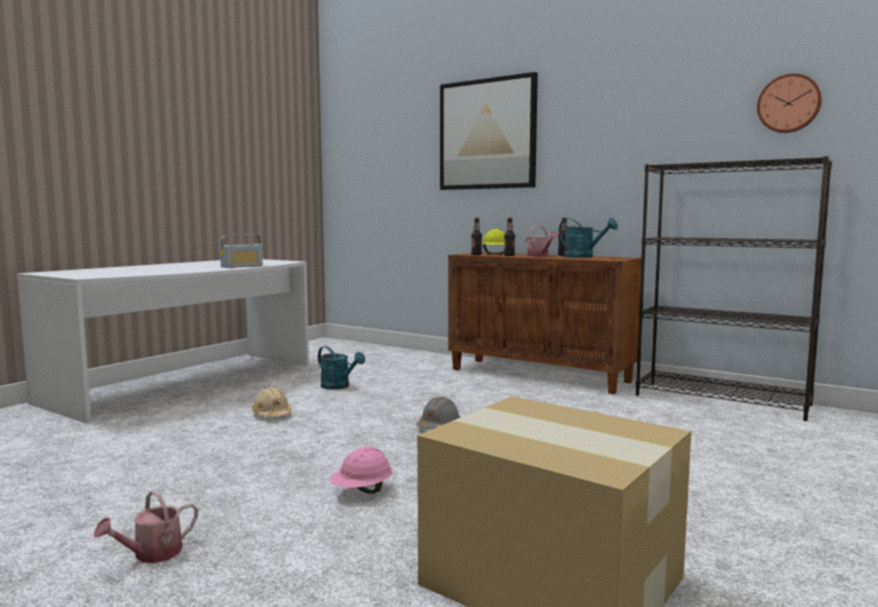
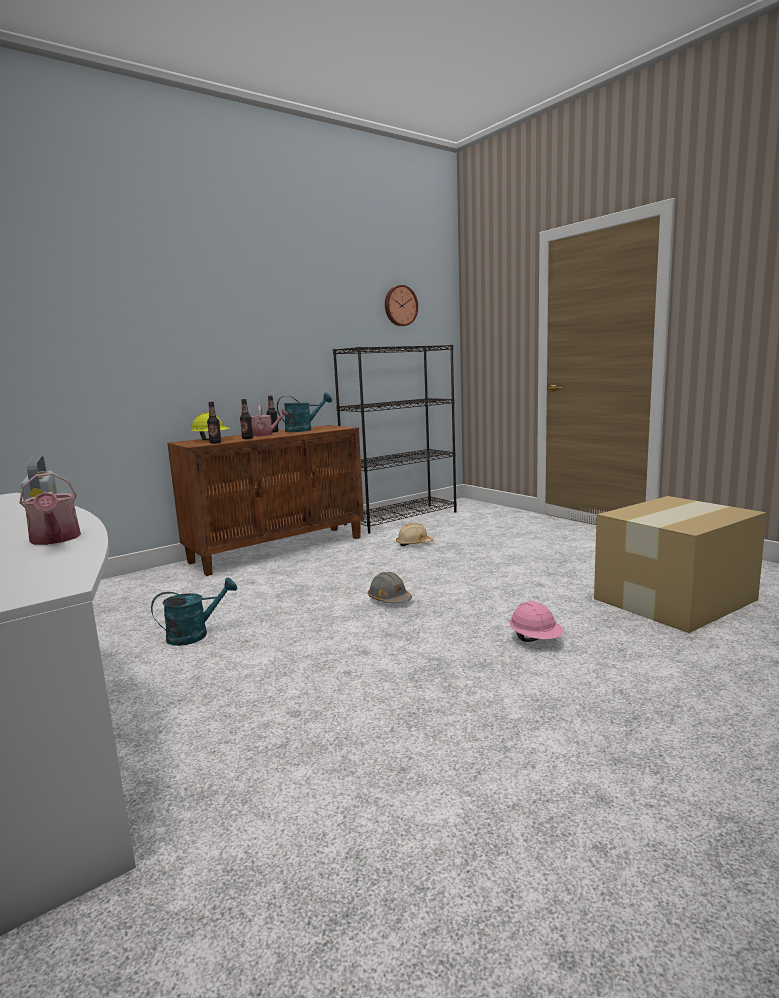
camera: 70 degrees left, 5 degrees up
(151, 554) = (665, 740): watering can -> watering can (55, 540)
(272, 414) = (269, 679): beige hard hat -> beige hard hat (414, 543)
(487, 134) = (155, 305): picture -> none

